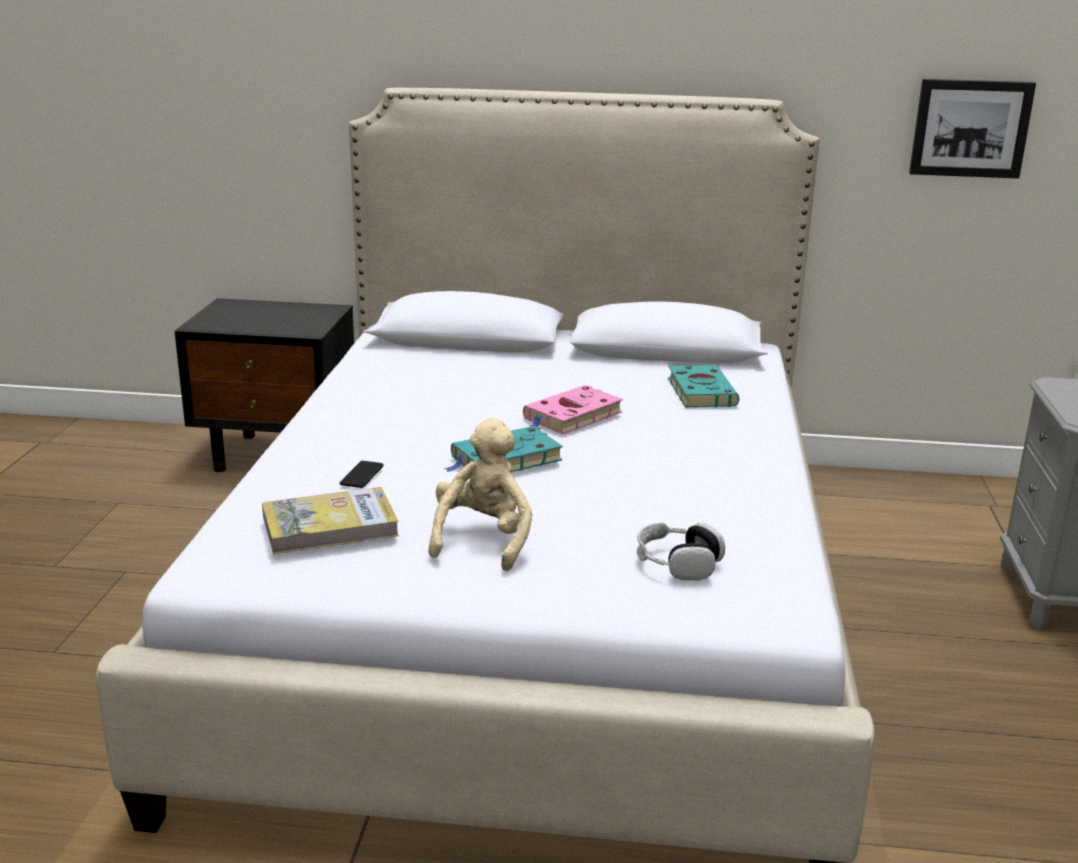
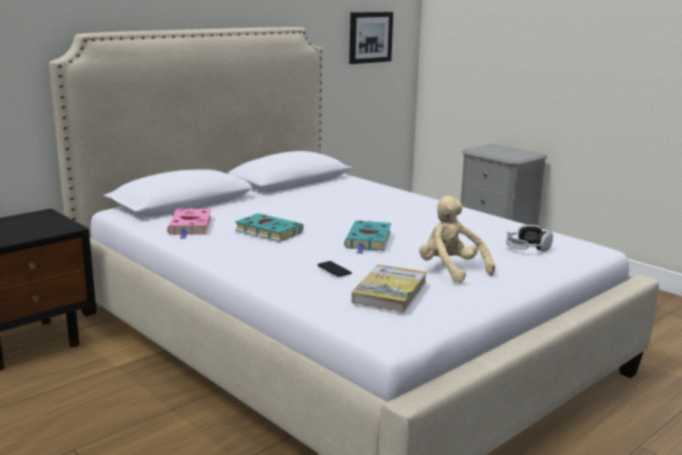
camera: 50 degrees left, 5 degrees down
(571, 416) = (339, 216): pink book -> pink book (190, 226)
(700, 391) = (354, 191): turquoise book -> turquoise book (267, 231)

